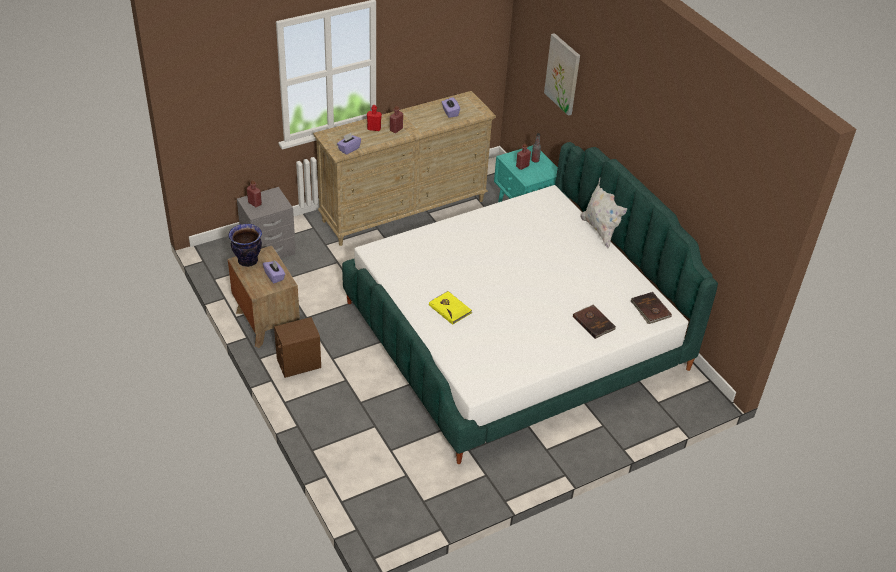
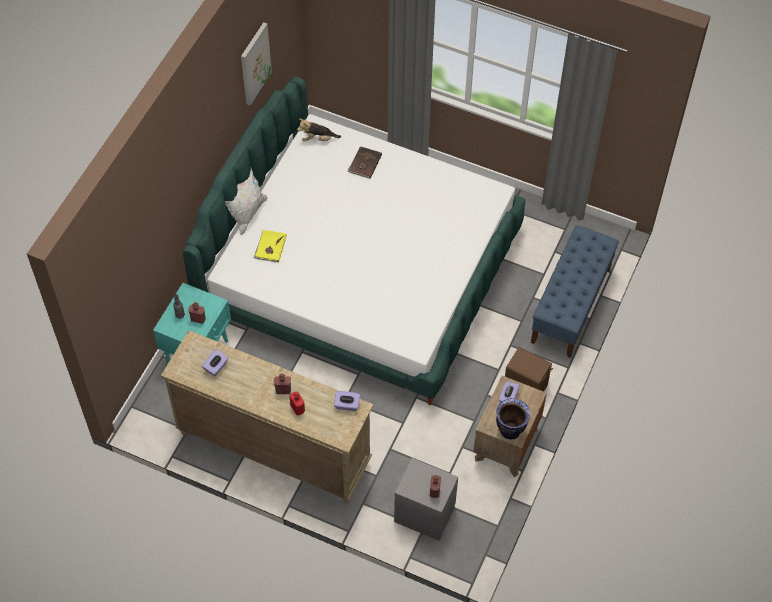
camera: 125 degrees left, 15 degrees up
(339, 446) = (571, 306): none -> blue bench
(450, 308) = (433, 255): yellow book -> yellow book (270, 247)
(563, 74) = (146, 246): picture -> picture (254, 63)
(650, 309) = (318, 139): brown book -> plush toy

